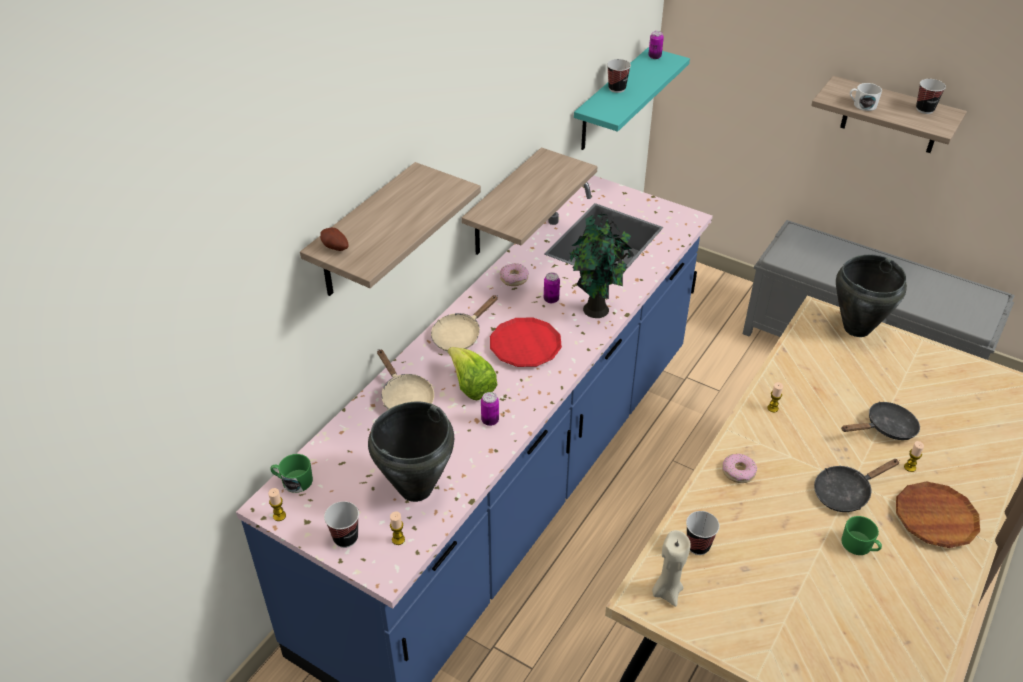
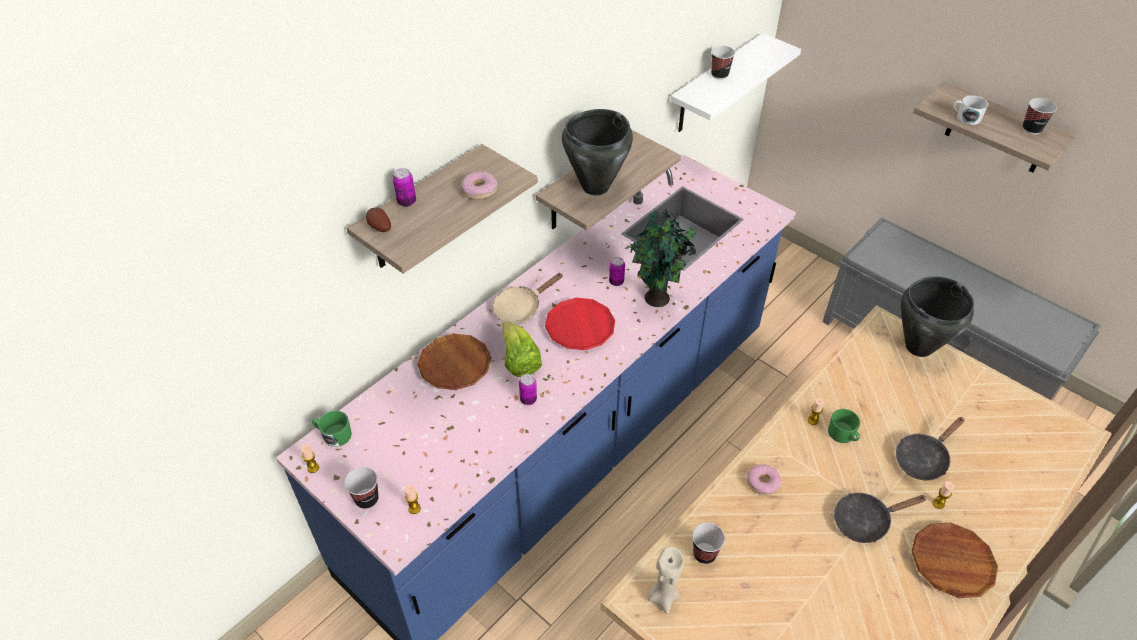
camera: 10 degrees right, 5 degrees up
(405, 398) = (455, 365): beige frying pan -> brown plate
(415, 489) = (442, 459): black cooking pot -> black cooking pot (594, 187)
(514, 278) = (586, 256): donut -> donut (479, 190)
(611, 100) = (715, 85): turquoise shelf -> white shelf
(654, 56) = (766, 44): can -> can (406, 202)
(859, 546) = (866, 580): green mug -> green mug (843, 435)
(886, 428) = (923, 458): black frying pan -> black frying pan turned 150 degrees clockwise

